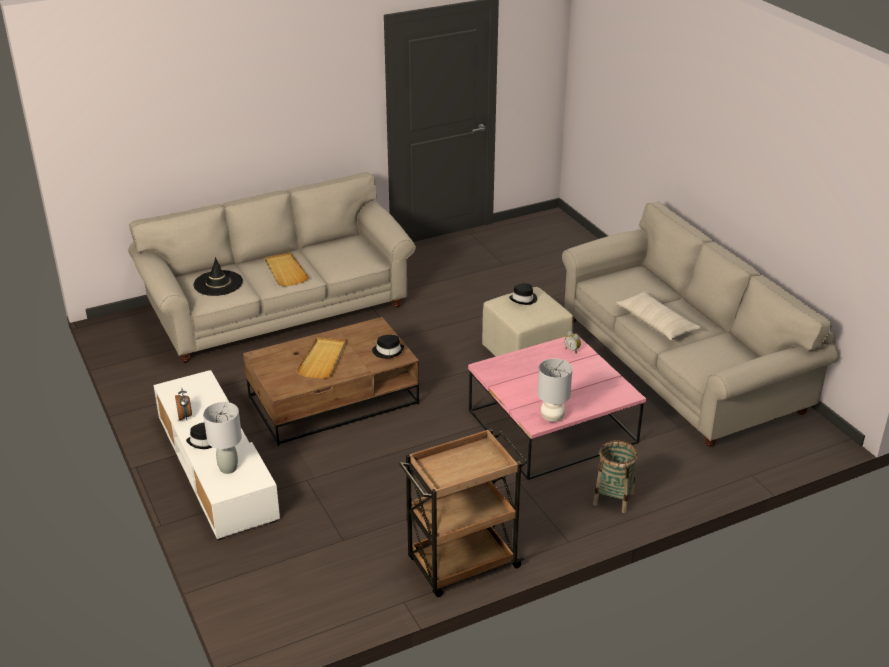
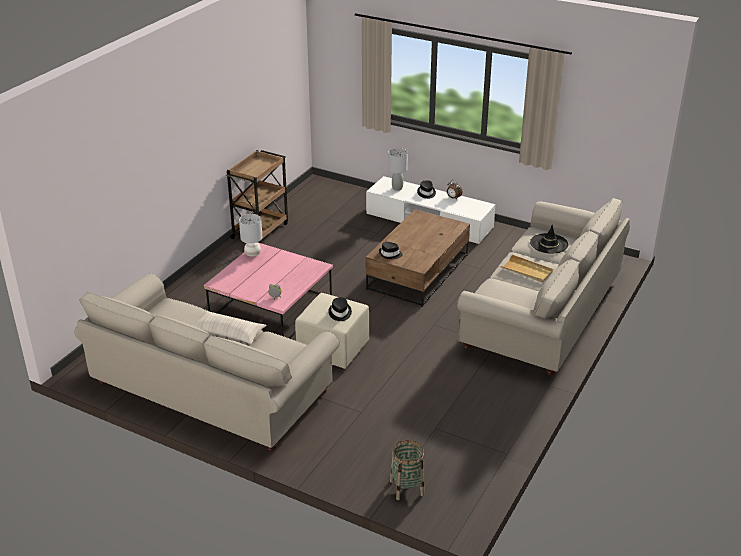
camera: 145 degrees right, 0 degrees up
(322, 360) = (420, 236): beige tray -> none
(613, 498) = (204, 284): basket -> basket (407, 488)

